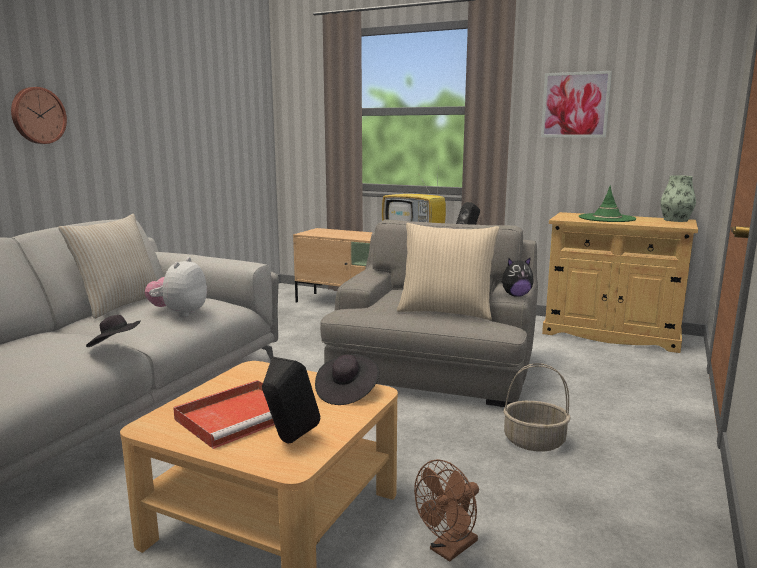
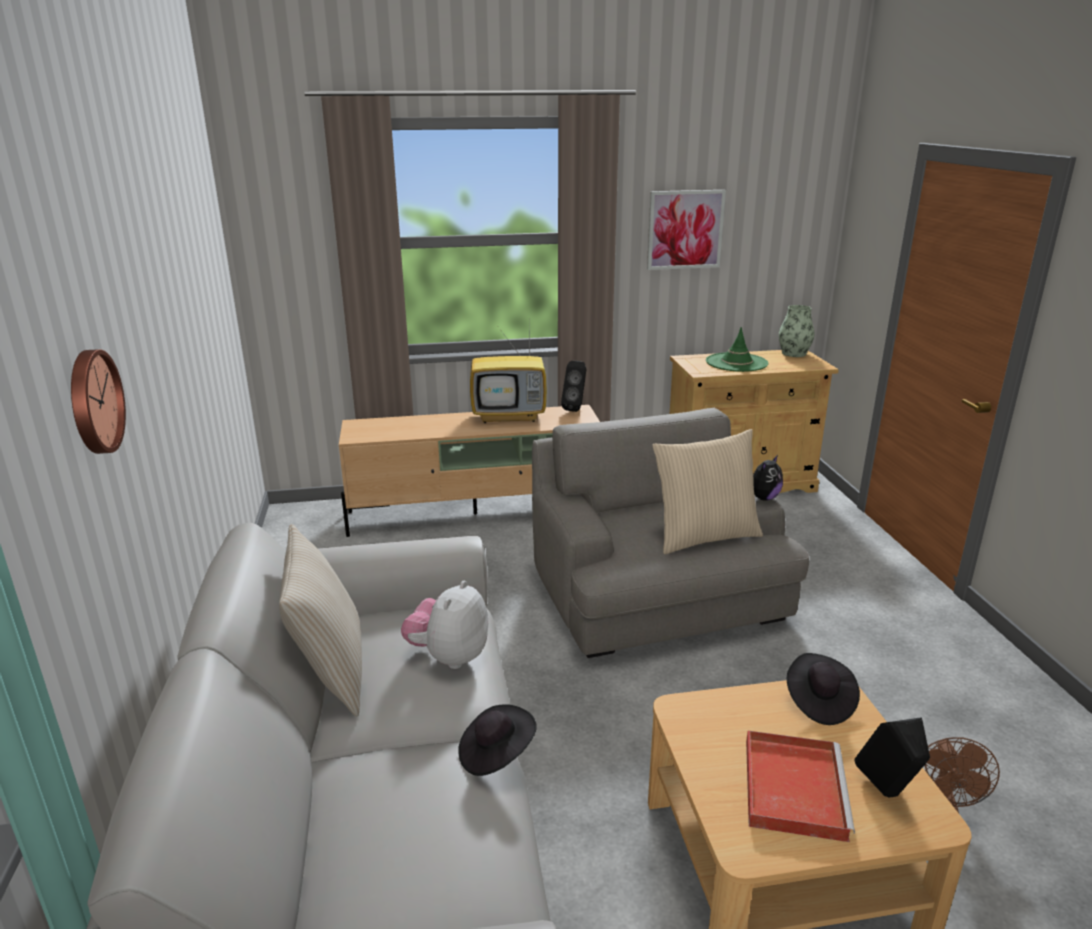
camera: 35 degrees left, 10 degrees up
(179, 313) = (449, 656): plush toy -> plush toy turned 45 degrees clockwise
(535, 441) = (849, 653): basket -> none

